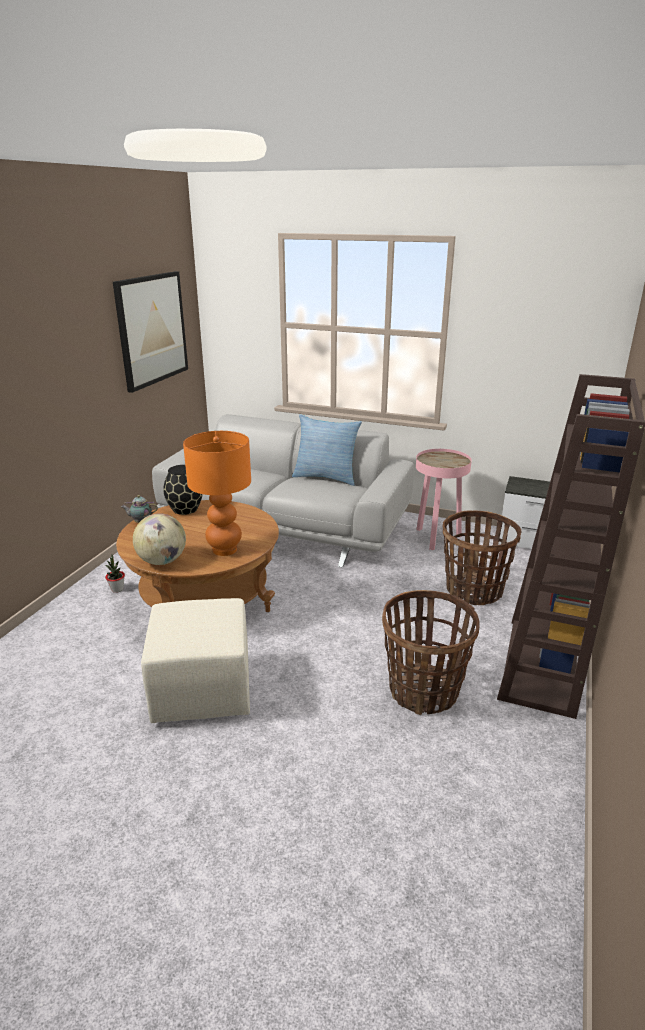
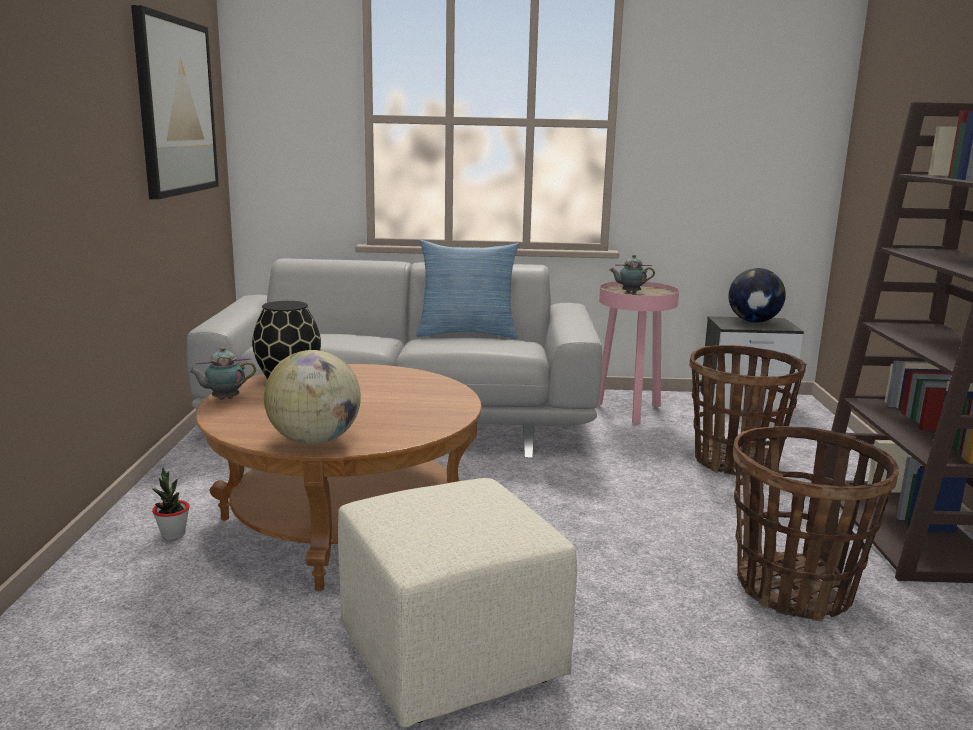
camera: 20 degrees left, 10 degrees down
(225, 549) = (409, 416): orange table lamp -> none
(435, 461) = (629, 293): none -> teapot
(538, 485) = (753, 321): none -> globe

